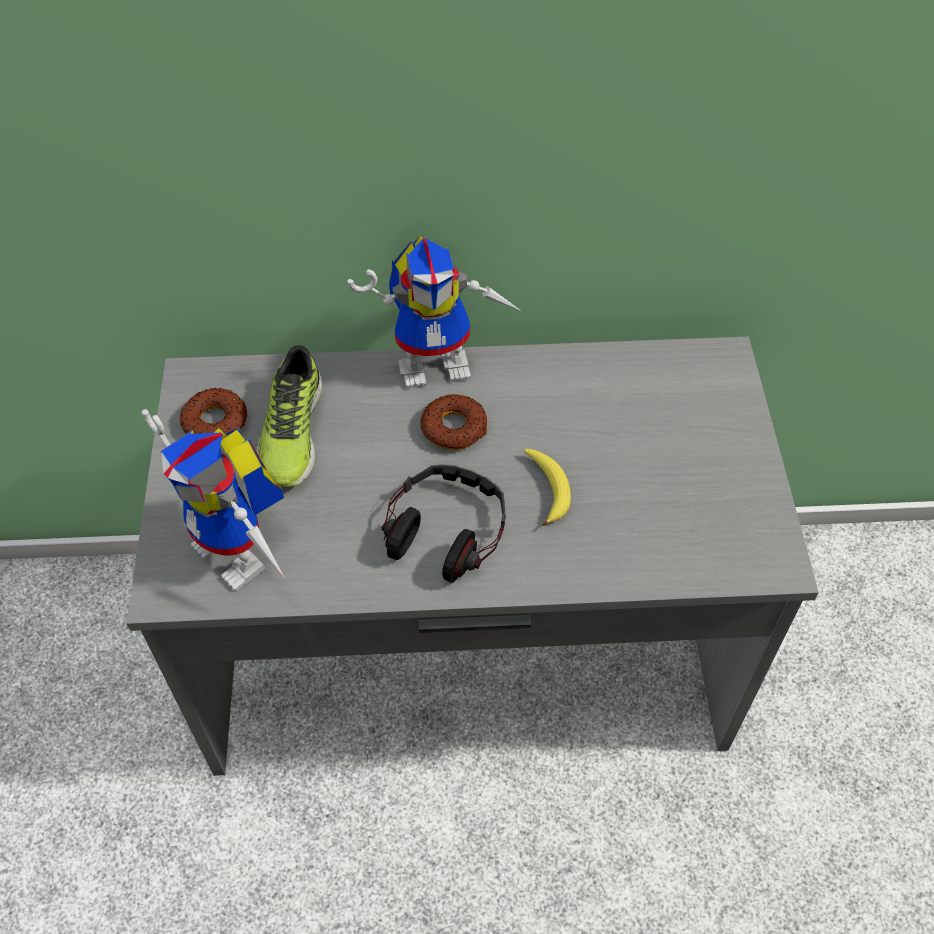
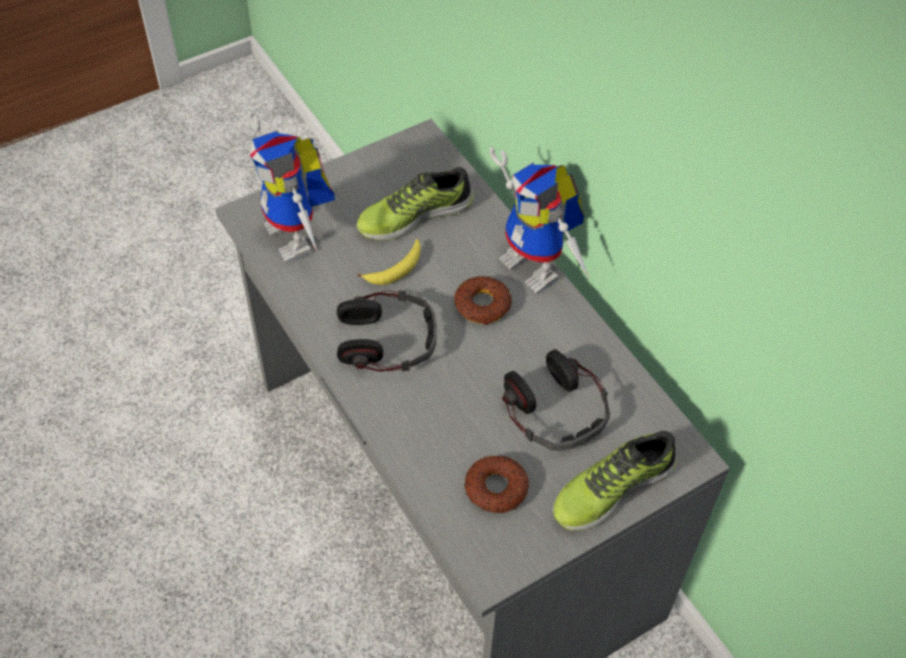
camera: 60 degrees right, 0 degrees up
(214, 422) = (394, 171): donut -> donut (496, 488)
(243, 553) = (299, 238): toy robot -> toy robot turned 45 degrees counterclockwise
(547, 489) = (464, 387): banana -> banana (396, 269)
(619, 428) = (556, 410): none -> headphones
(728, 427) = (611, 487): none -> shoe

